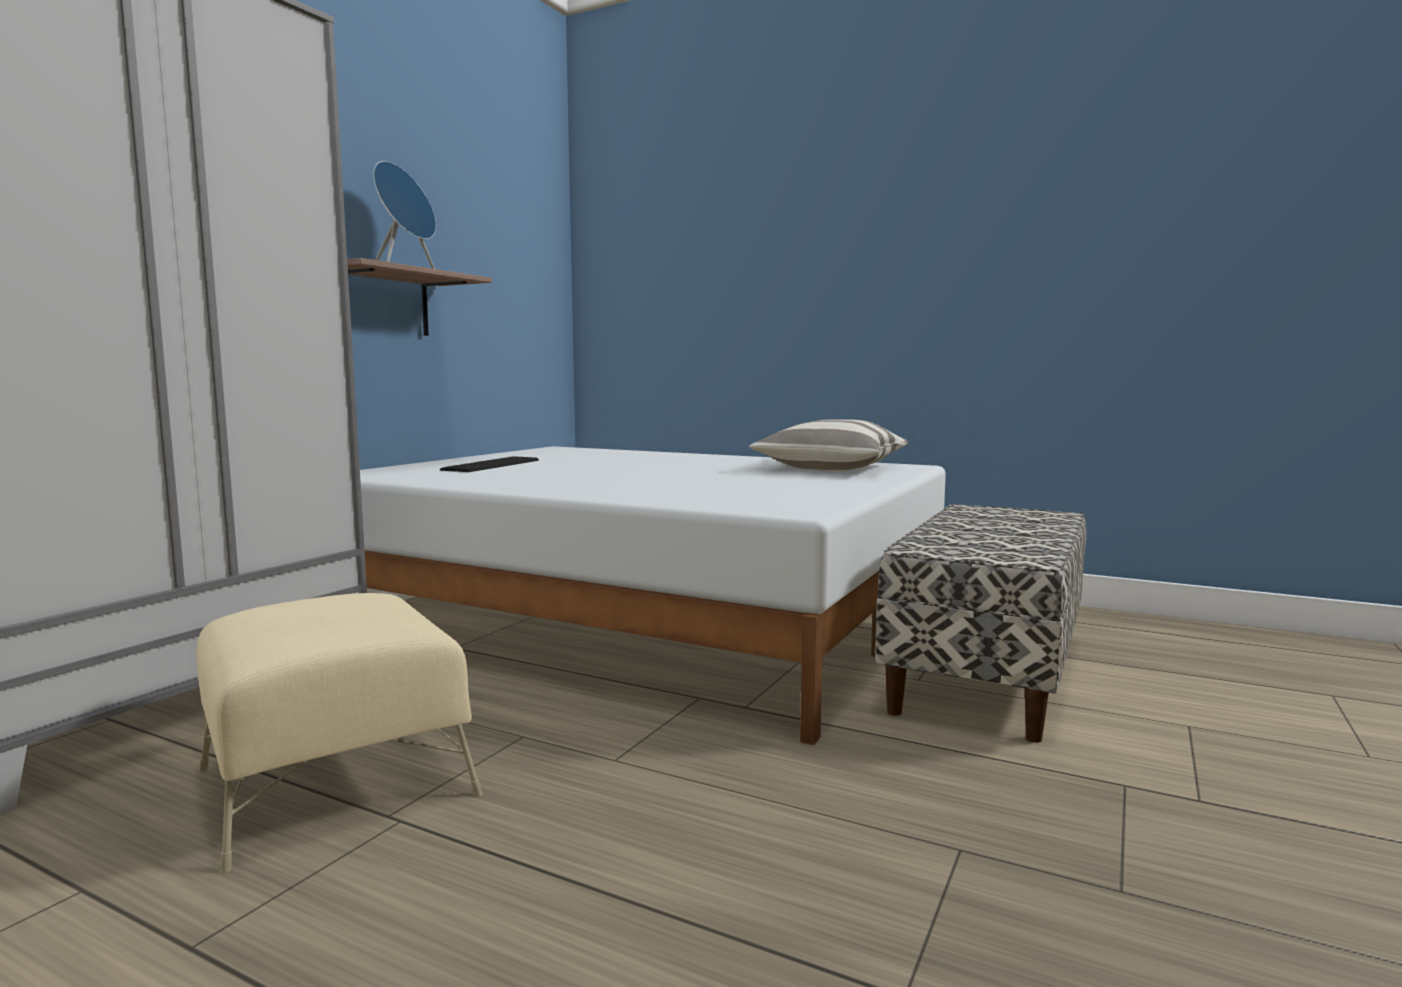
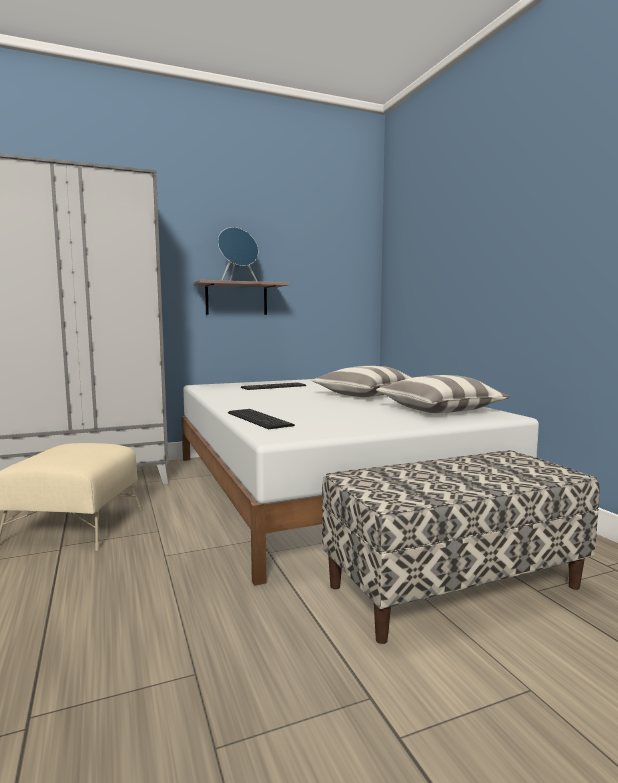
camera: 40 degrees right, 0 degrees up
(676, 463) = (365, 395): none -> pillow
(677, 498) = (260, 418): none -> keyboard

